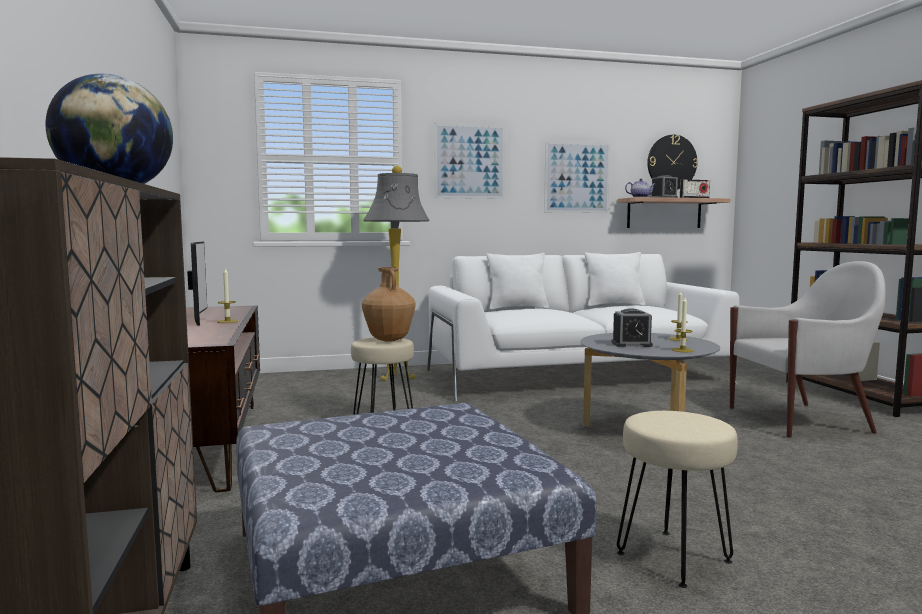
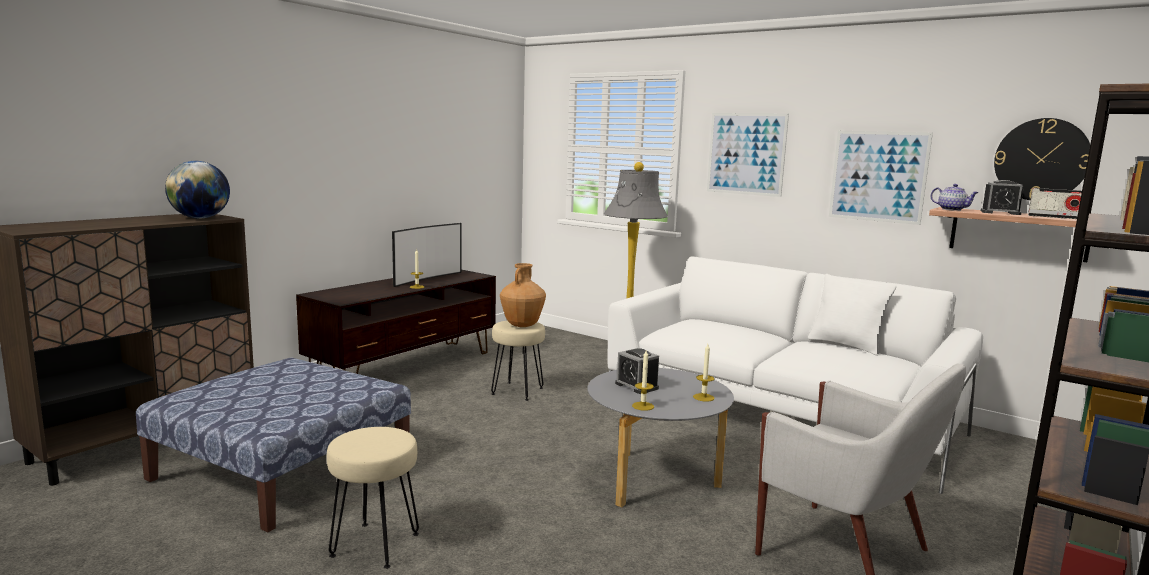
camera: 50 degrees right, 5 degrees up
(517, 308) = (727, 322): white pillow -> none

